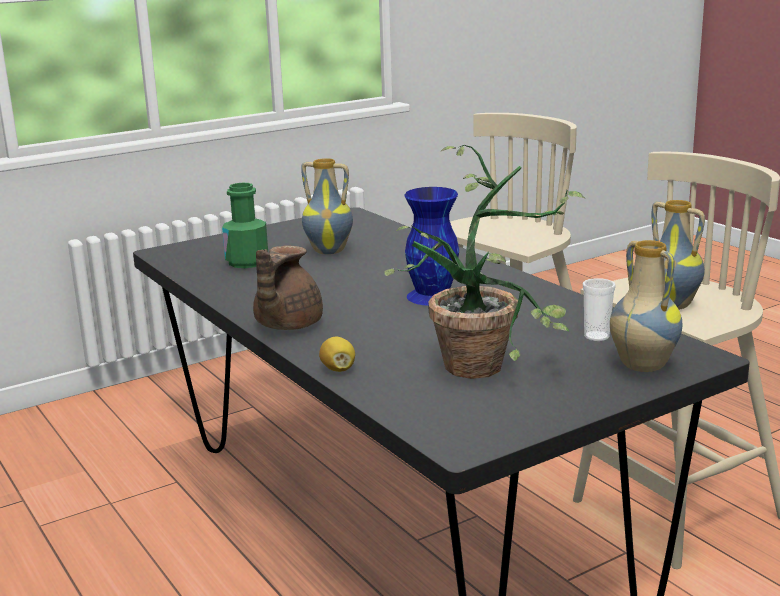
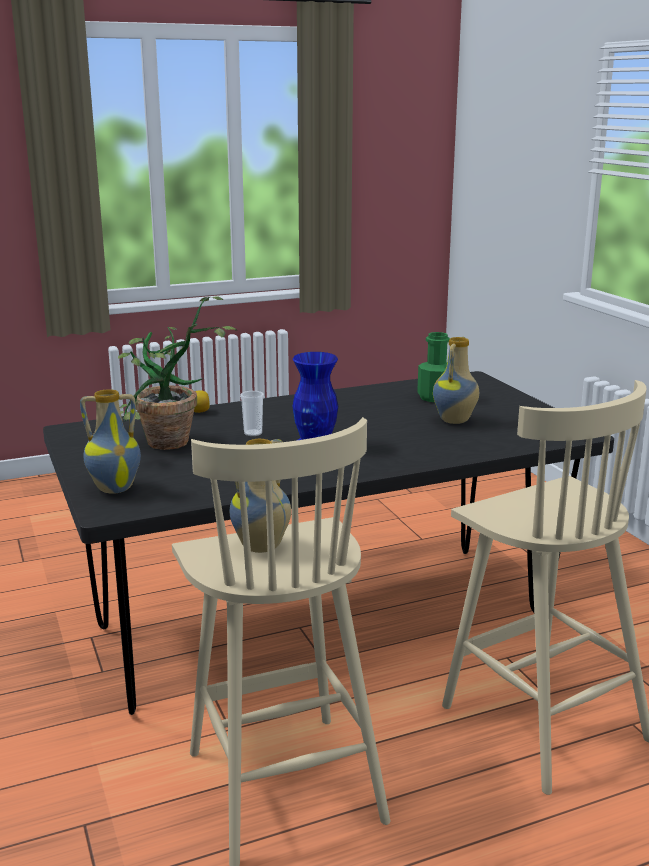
camera: 100 degrees right, 0 degrees up
(286, 325) = (286, 403): brown teapot -> none
(596, 336) = (182, 483): cup -> cup (253, 433)

